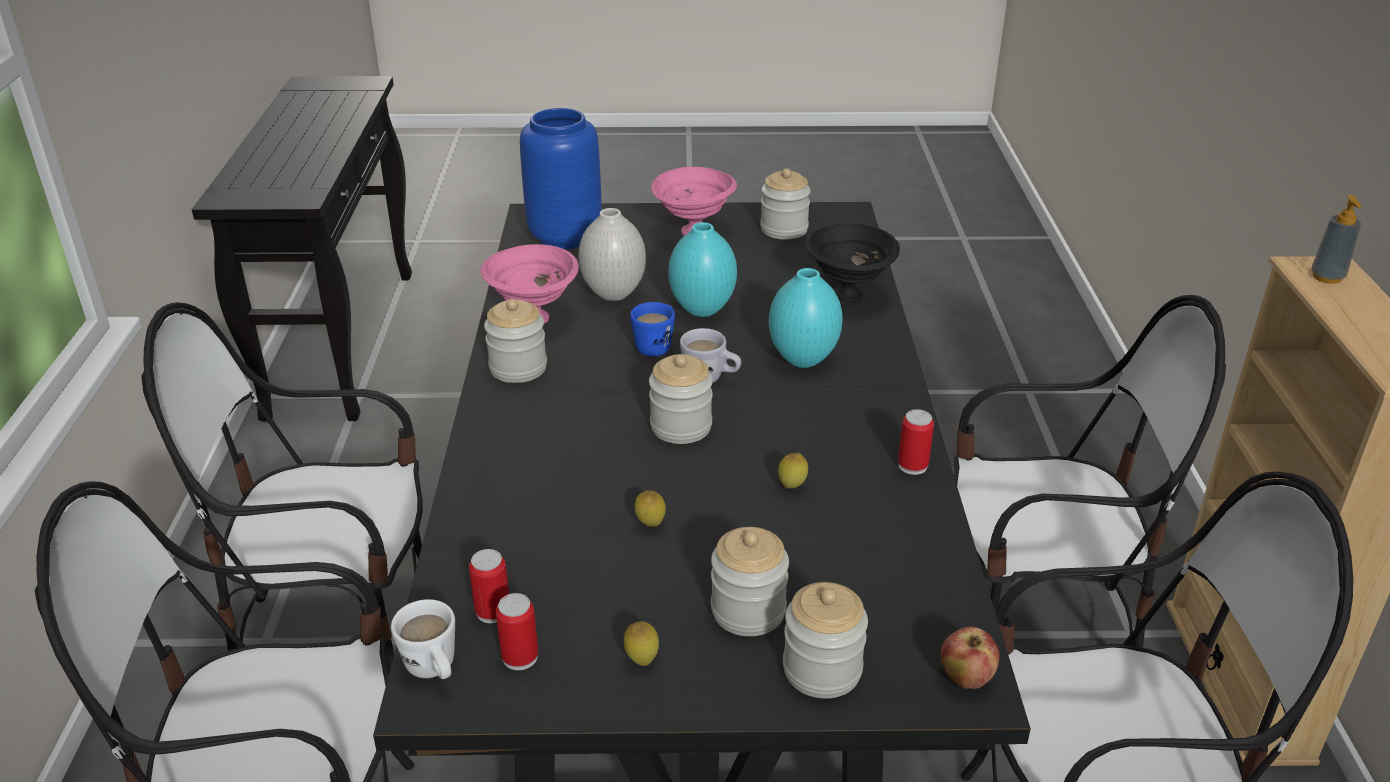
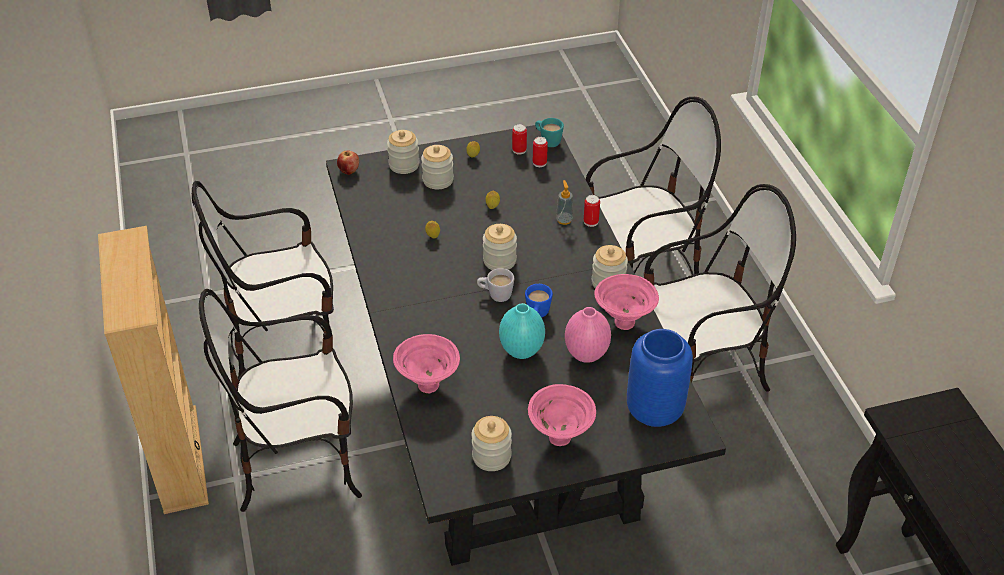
camera: 165 degrees right, 10 degrees up
(434, 671) = (547, 141): white mug -> turquoise mug
(613, 293) = (586, 355): white vase -> pink vase
(802, 359) = (446, 321): turquoise vase -> none
(849, 296) = (427, 384): black bowl -> pink bowl
(912, 465) = (375, 259): can -> can (591, 222)
(1327, 277) = (131, 306): soap dispenser -> soap dispenser (564, 220)

